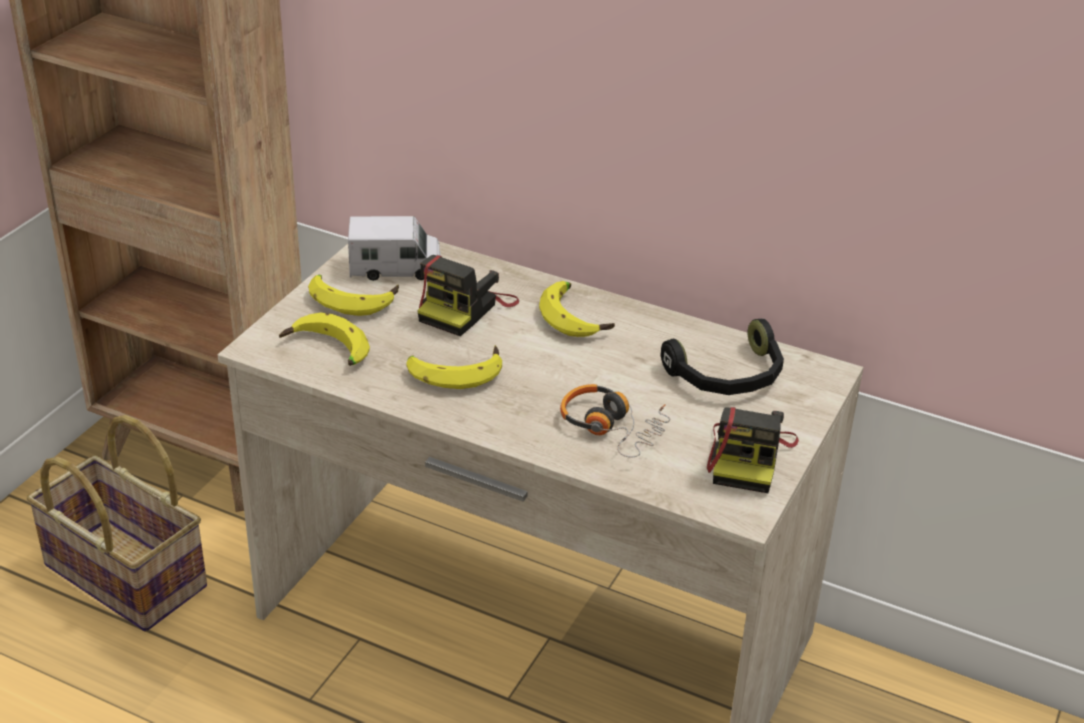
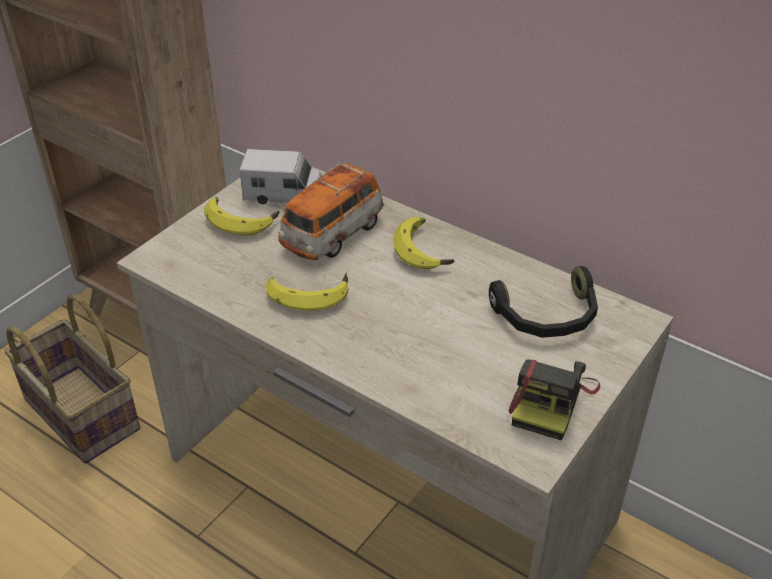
camera: 10 degrees right, 5 degrees up
(326, 351) = (205, 266): banana -> none
(465, 308) = (332, 235): camera -> toy car
(612, 427) = (432, 359): headphones -> none

